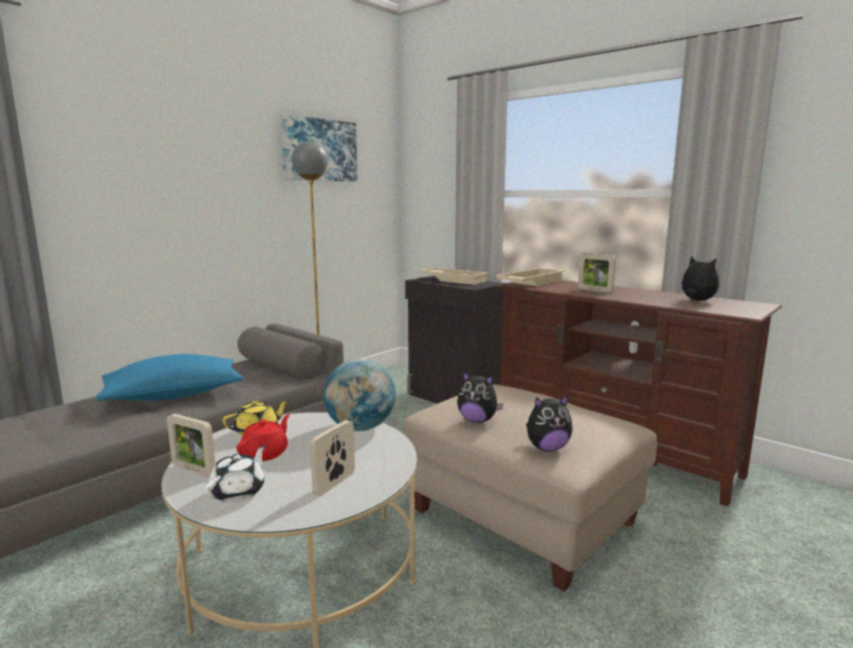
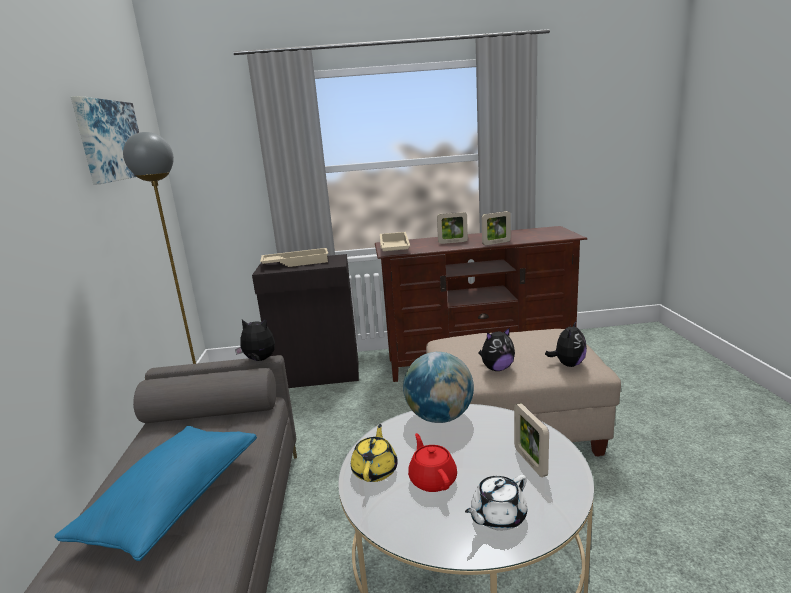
camera: 45 degrees left, 5 degrees up
(193, 470) = (420, 533): picture frame -> picture frame (496, 243)
(239, 492) = (497, 517): white teapot -> white teapot turned 105 degrees counterclockwise
(696, 301) = (524, 234): plush toy -> plush toy (259, 360)

